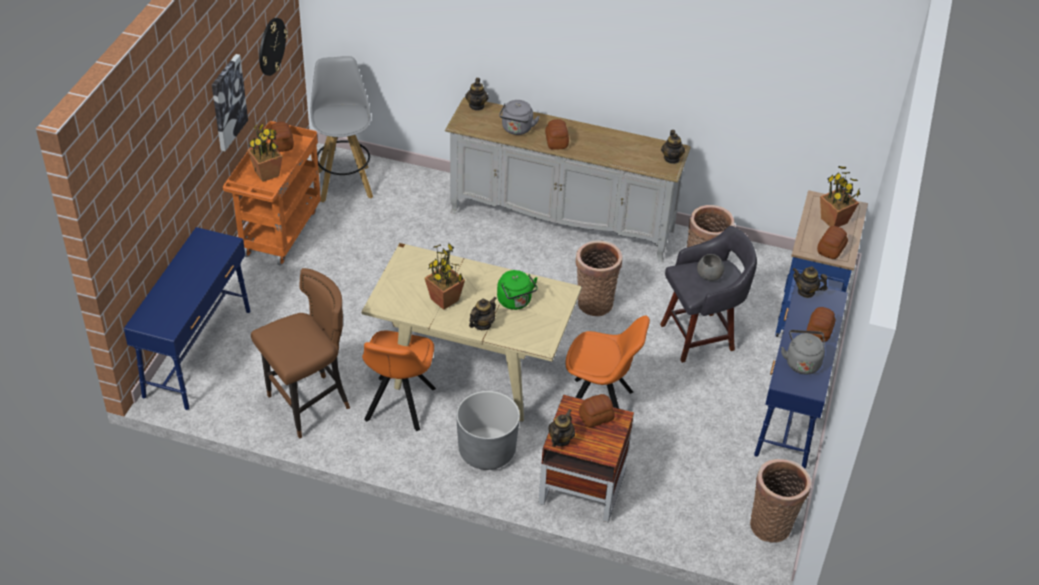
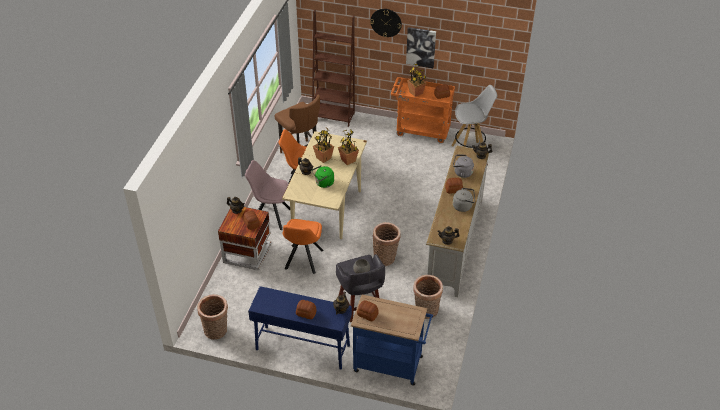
camera: 90 degrees right, 0 degrees up
(199, 353) = (333, 116): blue console table -> brown bookcase
(271, 46) = (475, 56): wall clock -> wall clock (386, 22)
(487, 451) = (271, 216): grey planter -> pink chair
(802, 362) = (279, 302): grey kettle -> grey kettle (463, 206)
(834, 220) = (396, 319): potted plant -> potted plant (348, 160)

